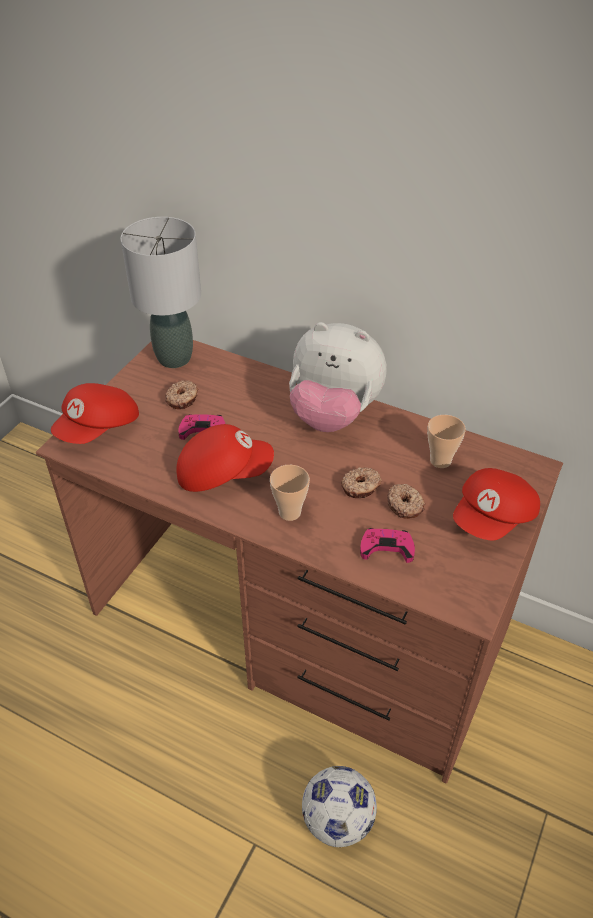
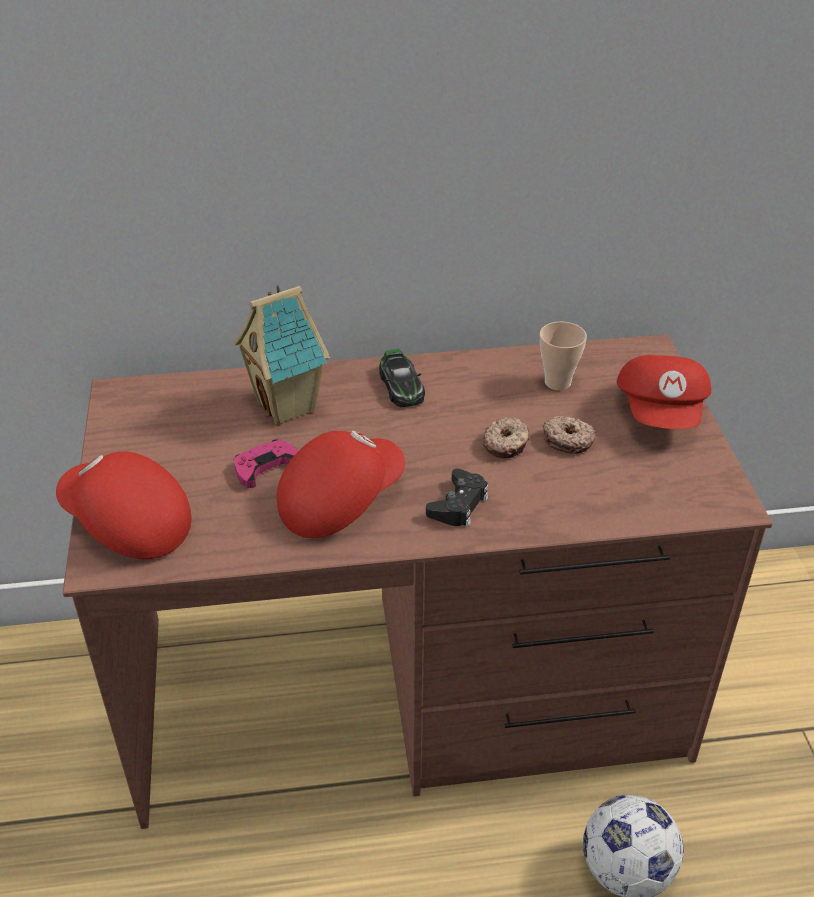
camera: 35 degrees left, 5 degrees down
(99, 428) = (127, 524): red cap -> red cap turned 120 degrees clockwise
(175, 358) = (144, 405): grey table lamp -> none
(183, 399) = (204, 444): donut -> none
(252, 397) = (288, 406): none -> toy house
(289, 512) = (458, 505): cup -> black game controller
(333, 414) = (401, 385): plush toy -> toy car
(387, 548) = (593, 489): pink game controller -> none

